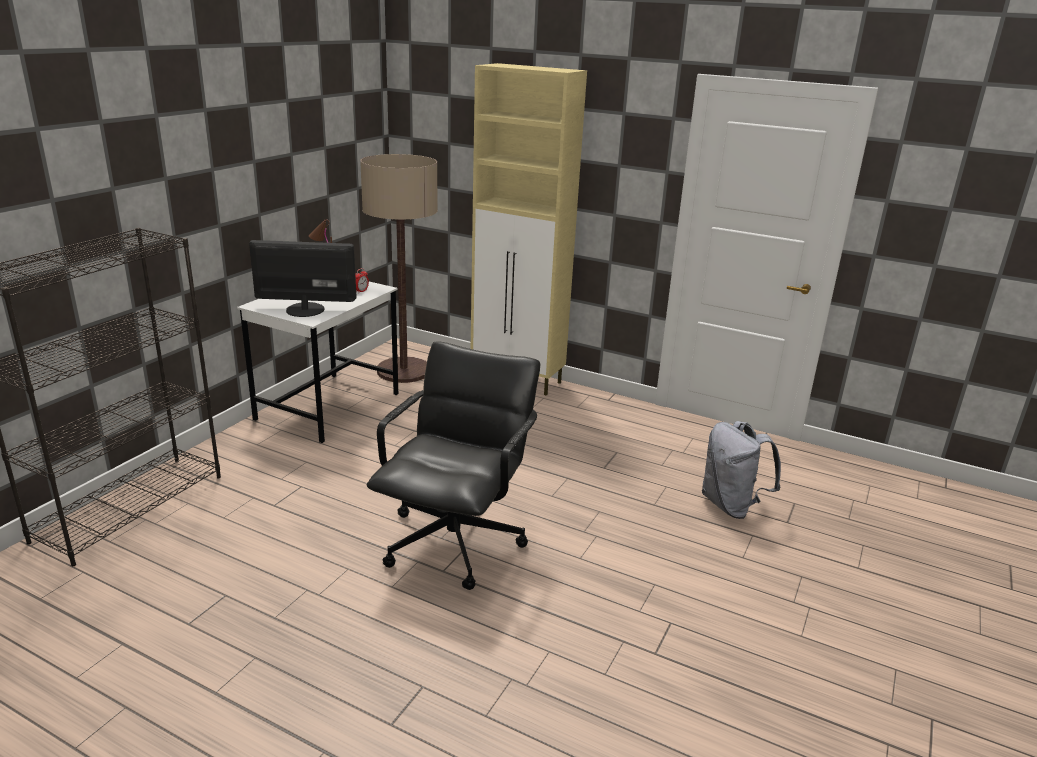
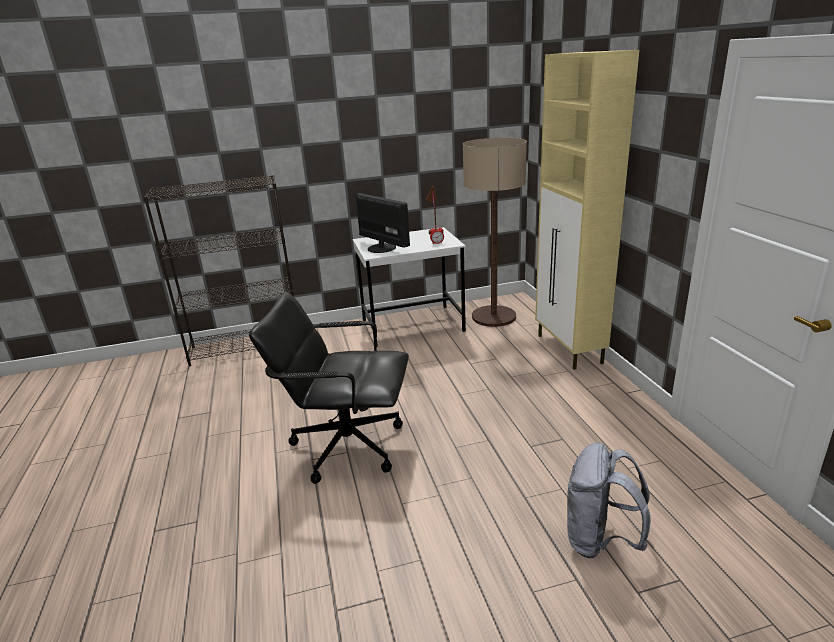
camera: 50 degrees right, 0 degrees up
(455, 542) = (346, 445): black office chair -> black office chair turned 150 degrees counterclockwise

